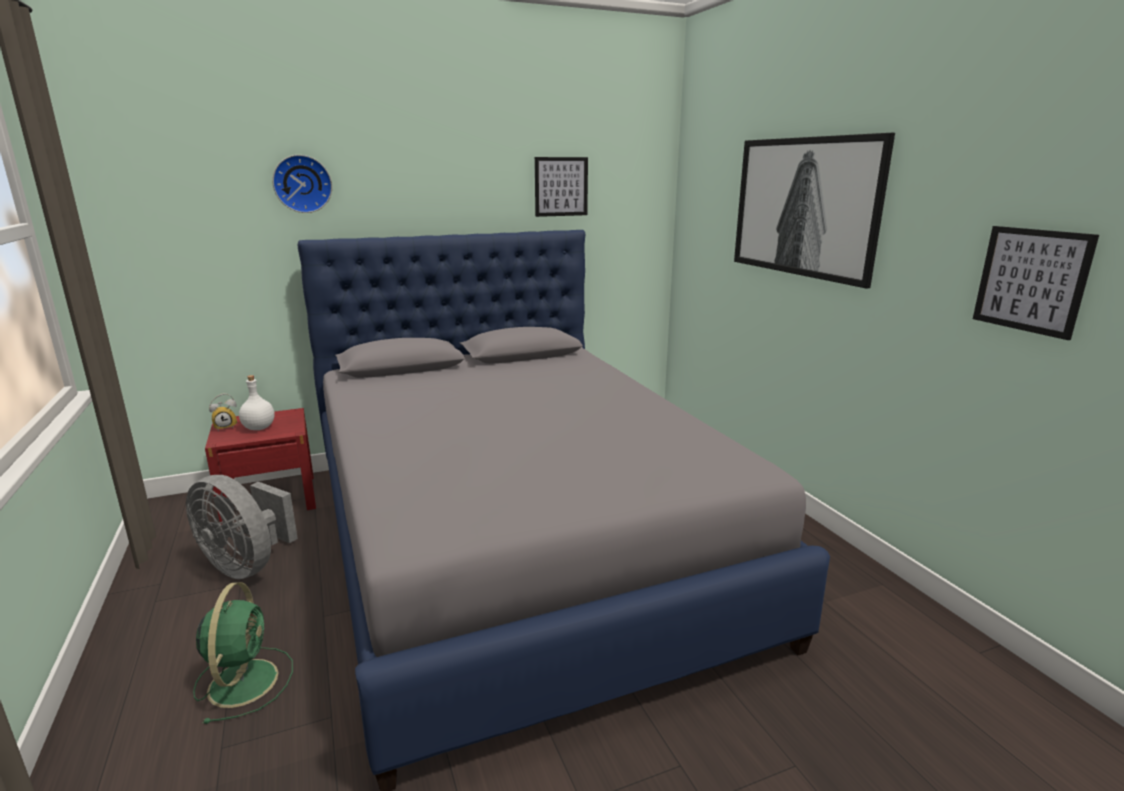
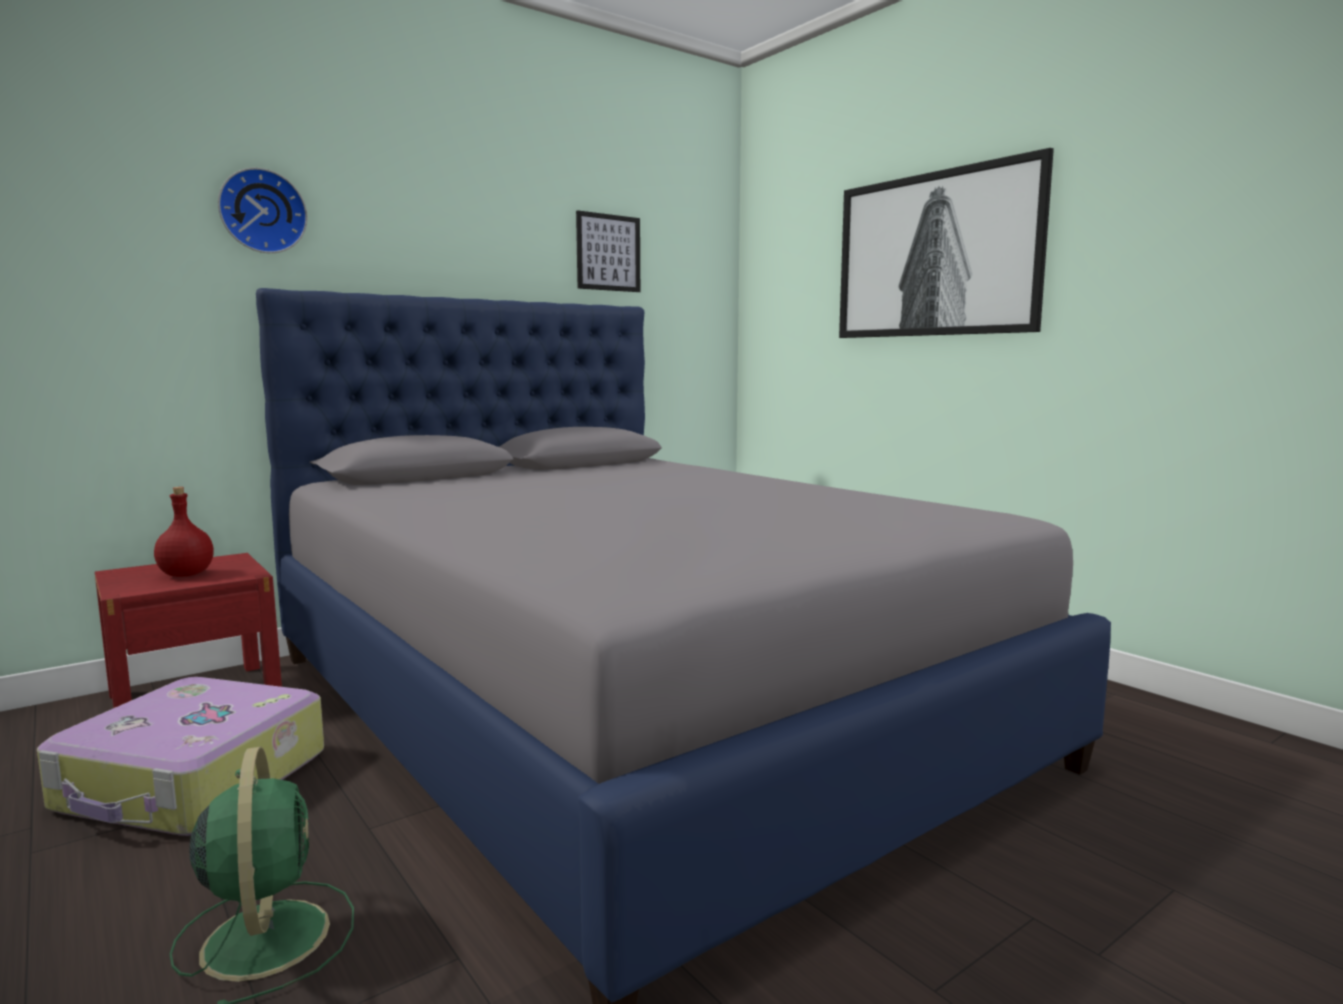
camera: 15 degrees left, 10 degrees down
(226, 427) = (125, 577): alarm clock -> none
(247, 565) = (193, 782): grey fan -> suitcase
(259, 428) = (187, 575): white bottle -> red bottle
(1031, 280) = (1257, 278): picture -> none

